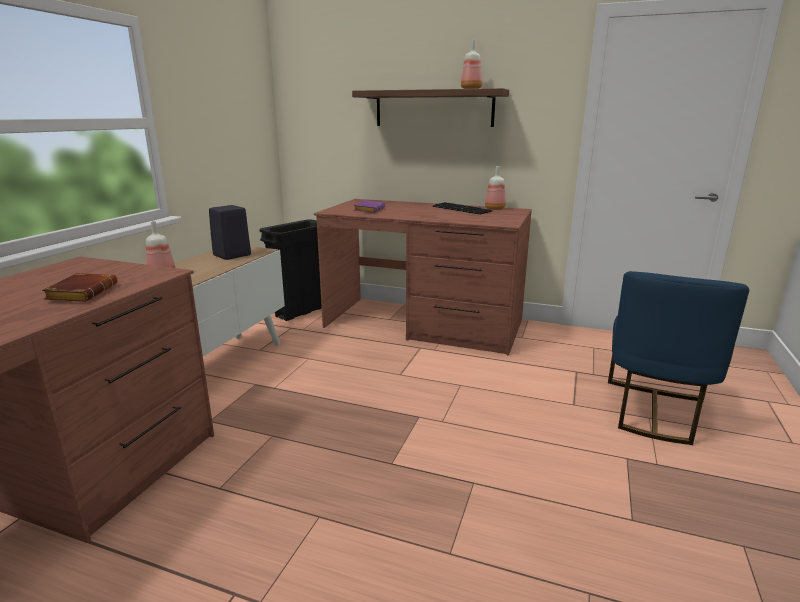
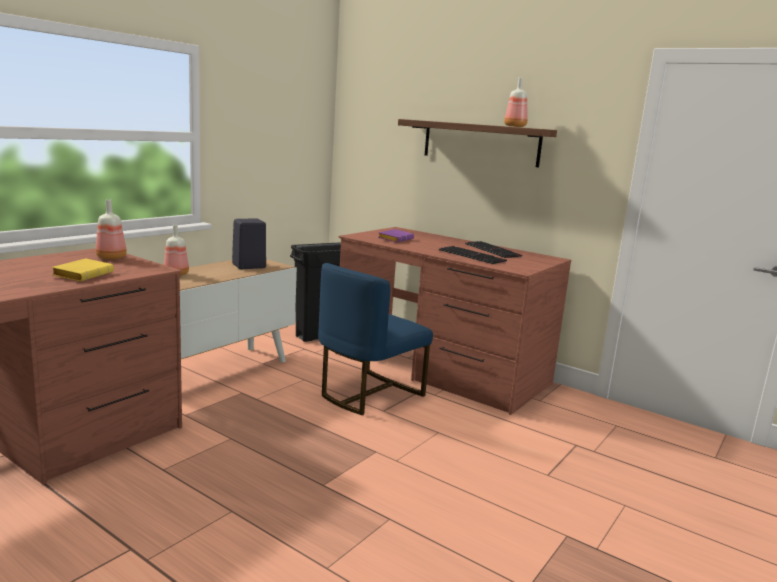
camera: 15 degrees right, 5 degrees down
(82, 292) = (83, 274): brown book -> yellow book
(452, 216) = (473, 255): none -> keyboard
(494, 208) = (529, 254): bottle -> bottle (111, 257)
(653, 412) = (635, 501): blue chair -> blue chair (368, 394)

